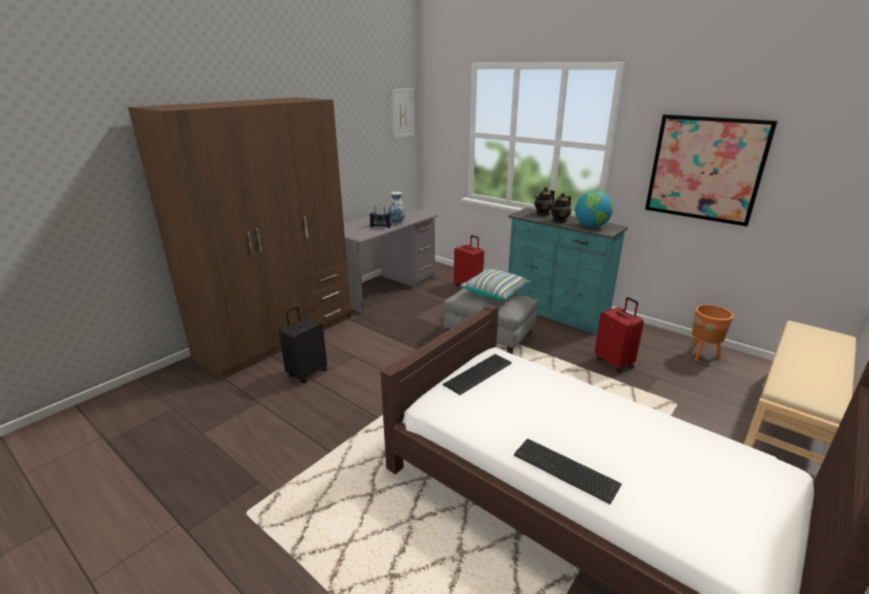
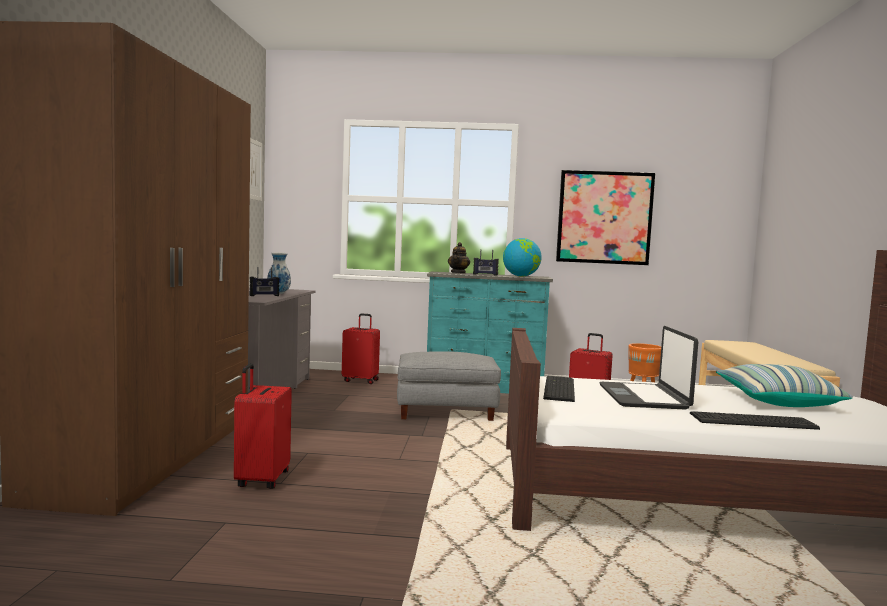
camera: 35 degrees left, 20 degrees down
(307, 373) = (261, 480): black suitcase -> red suitcase
(495, 292) = (449, 352): pillow -> pillow (776, 401)
(528, 405) = (644, 397): none -> laptop
(560, 220) = (485, 274): teapot -> radio

